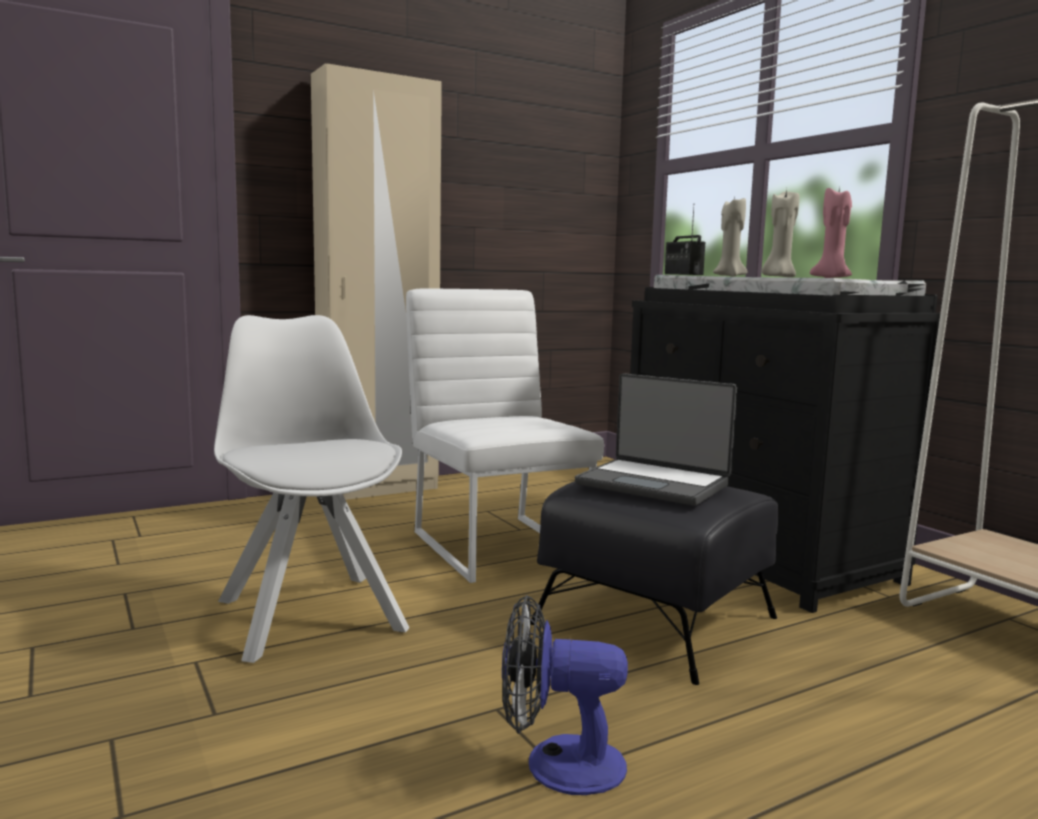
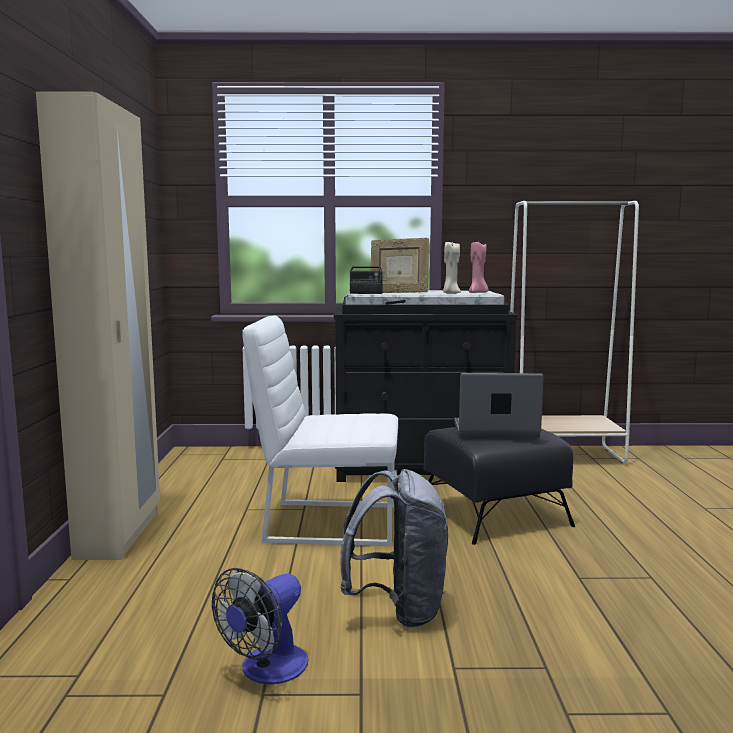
camera: 60 degrees left, 0 degrees up
(311, 614) = (398, 609): white chair -> grey backpack
(557, 764) = (641, 576): fan -> fan (266, 670)
(654, 484) = (495, 430): laptop -> laptop turned 150 degrees counterclockwise
(728, 276) = (398, 293): beige candle -> picture frame

